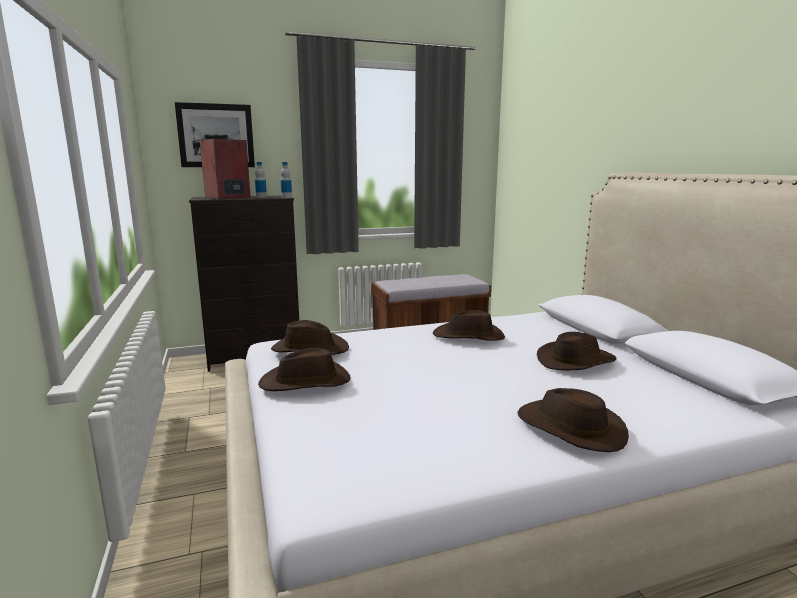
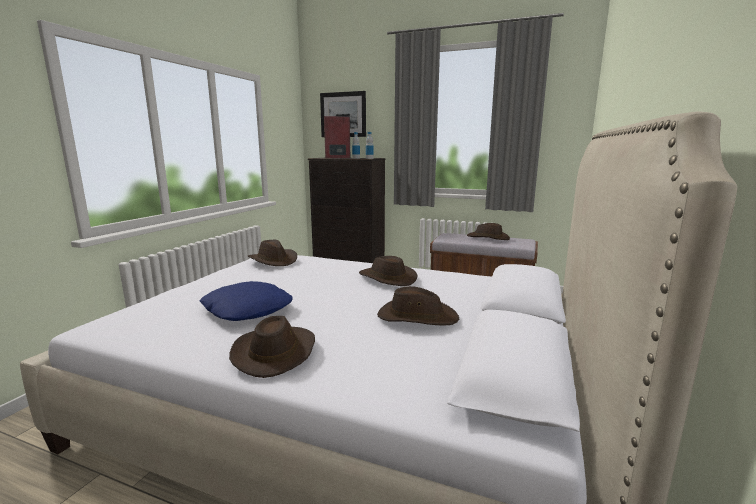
camera: 40 degrees right, 0 degrees up
(306, 382) = (229, 276): brown hat -> brown hat (488, 238)
(435, 407) = (246, 309): none -> blue pillow

